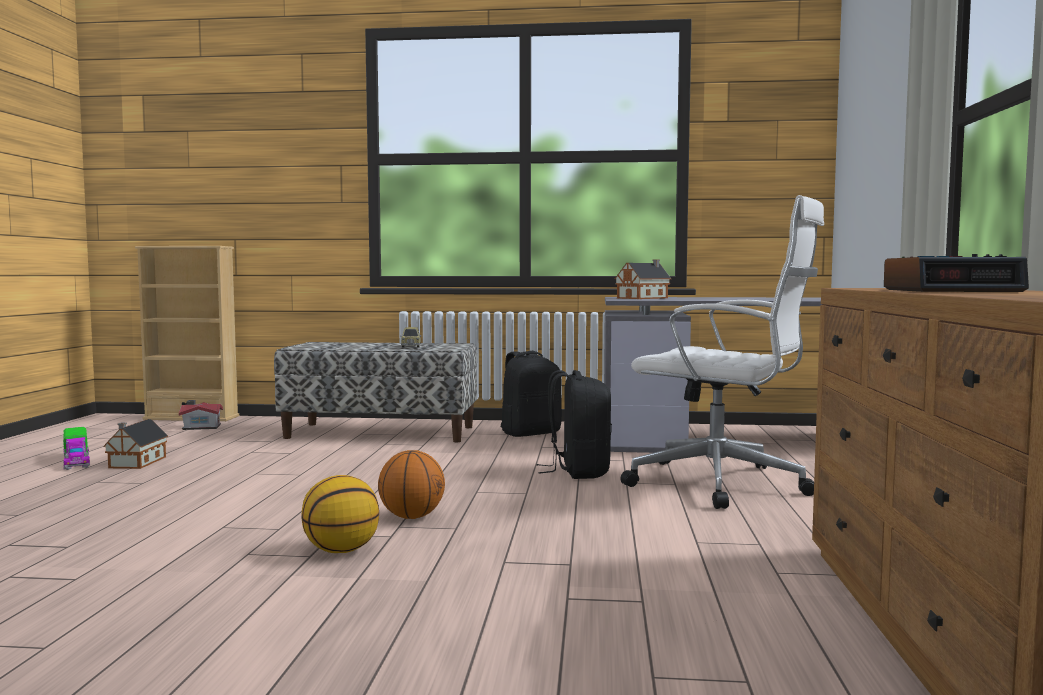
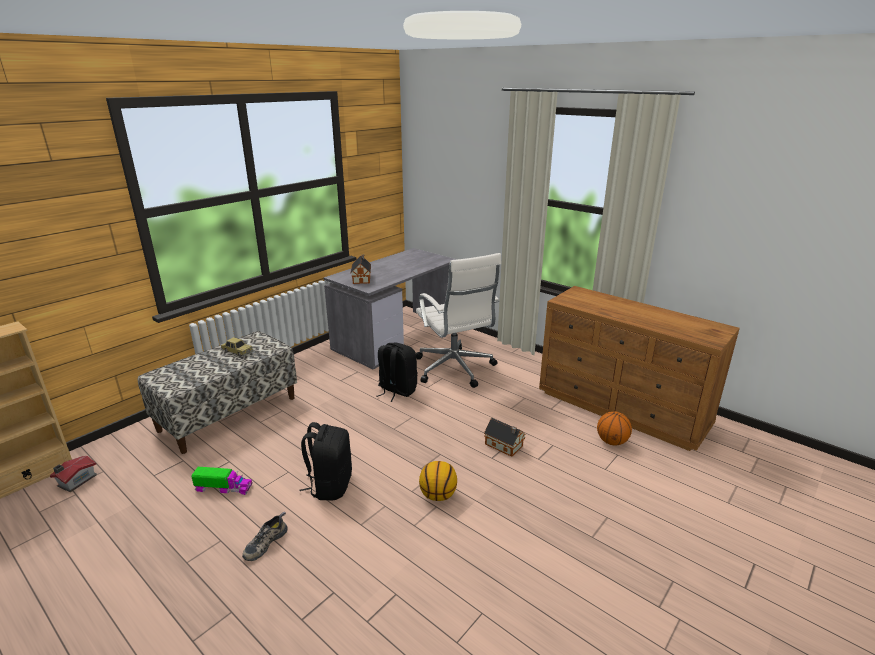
camera: 55 degrees left, 20 degrees up
(76, 461) = (98, 566): toy truck -> toy truck (223, 488)
(136, 463) = (154, 535): toy house -> toy house (505, 446)
(151, 497) = (265, 542): none -> shoe
(412, 517) = (411, 460): basketball -> basketball (612, 442)
(530, 433) = (309, 371): black backpack -> black backpack (330, 485)
(723, 484) = (455, 369): white office chair -> white office chair turned 90 degrees clockwise
(951, 290) = (616, 310): alarm clock -> none

